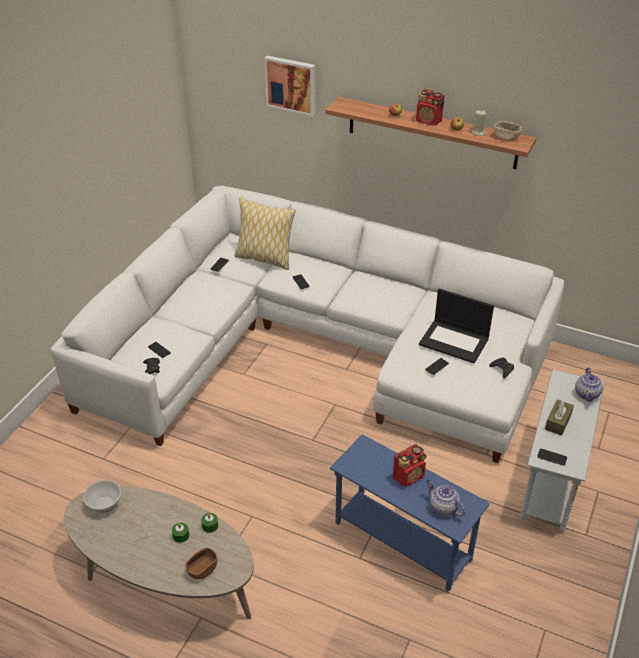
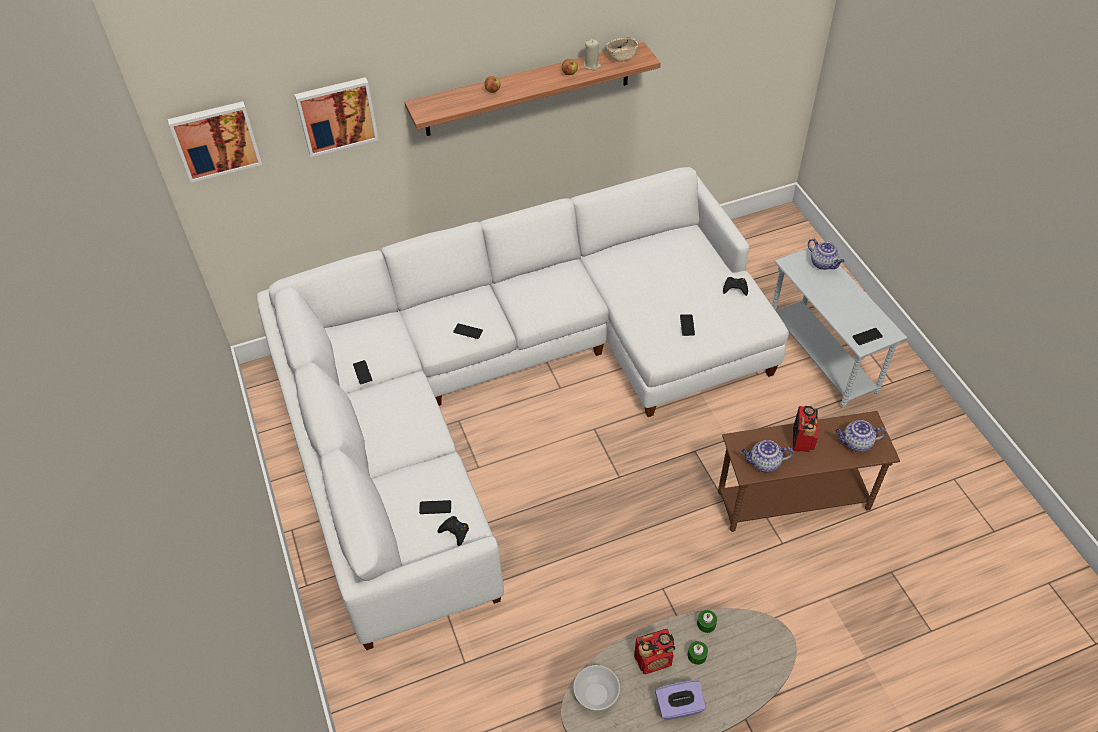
camera: 45 degrees left, 10 degrees up
(133, 550) = (679, 707): none -> purple tissue box
(202, 569) = (752, 665): brown bowl -> none
(214, 65) = (215, 140): none -> picture
(264, 258) = (398, 332): pillow -> none
(362, 469) = (764, 463): none -> teapot
(402, 542) = (793, 502): blue side table -> brown side table
(429, 121) = (533, 79): radio -> radio (653, 660)
(455, 341) = (672, 290): laptop -> none
(558, 422) = (834, 303): brown tissue box -> none

